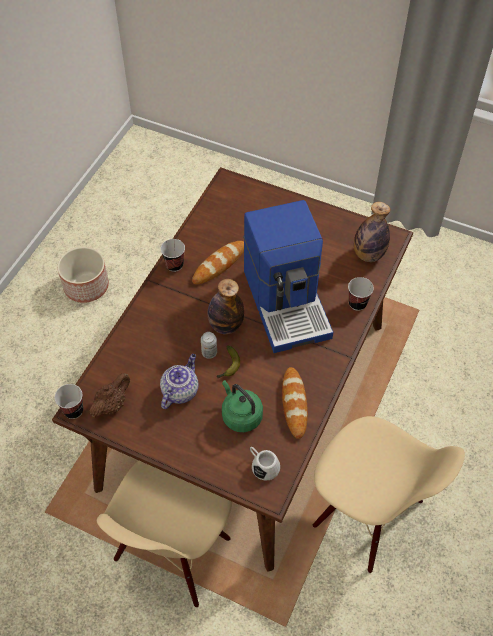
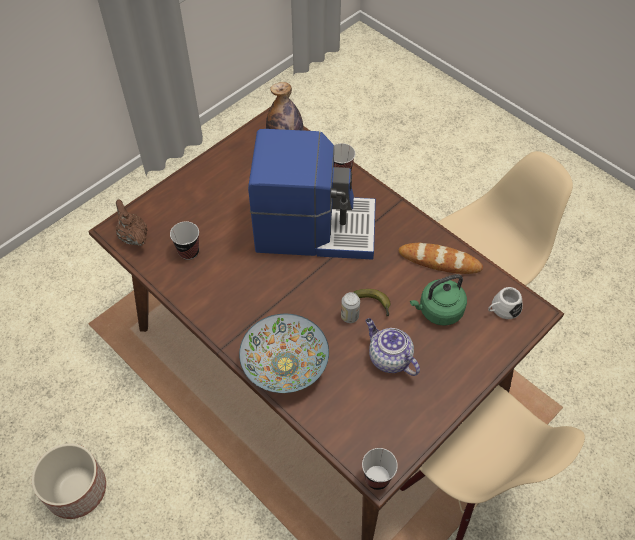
camera: 70 degrees left, 0 degrees up
(112, 404) = (383, 433): brown teapot -> brown teapot (133, 236)
(149, 323) = (285, 364): none -> bowl
(174, 265) = (212, 316): cup -> cup (189, 252)
(219, 264) = (234, 272): bread -> none
(225, 325) = (320, 291): bottle -> none

